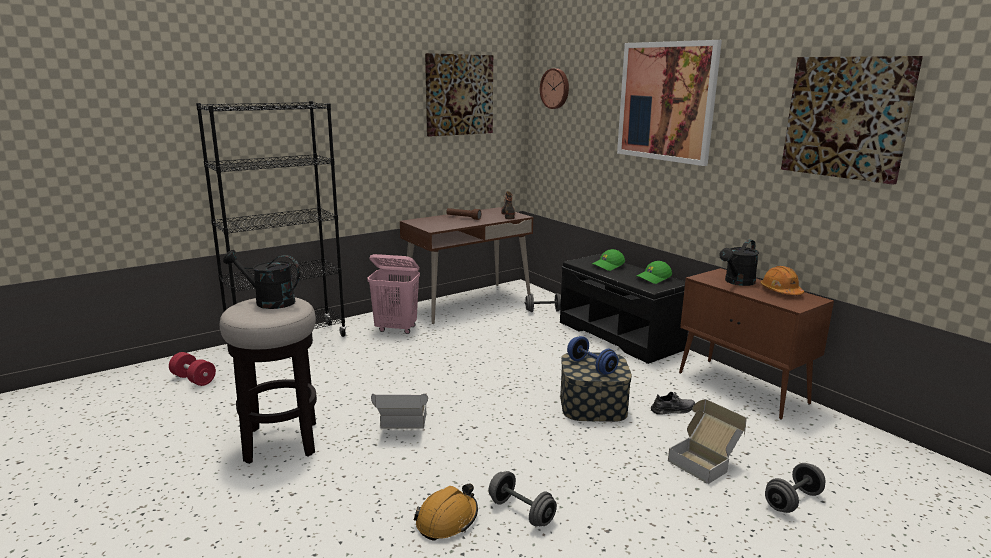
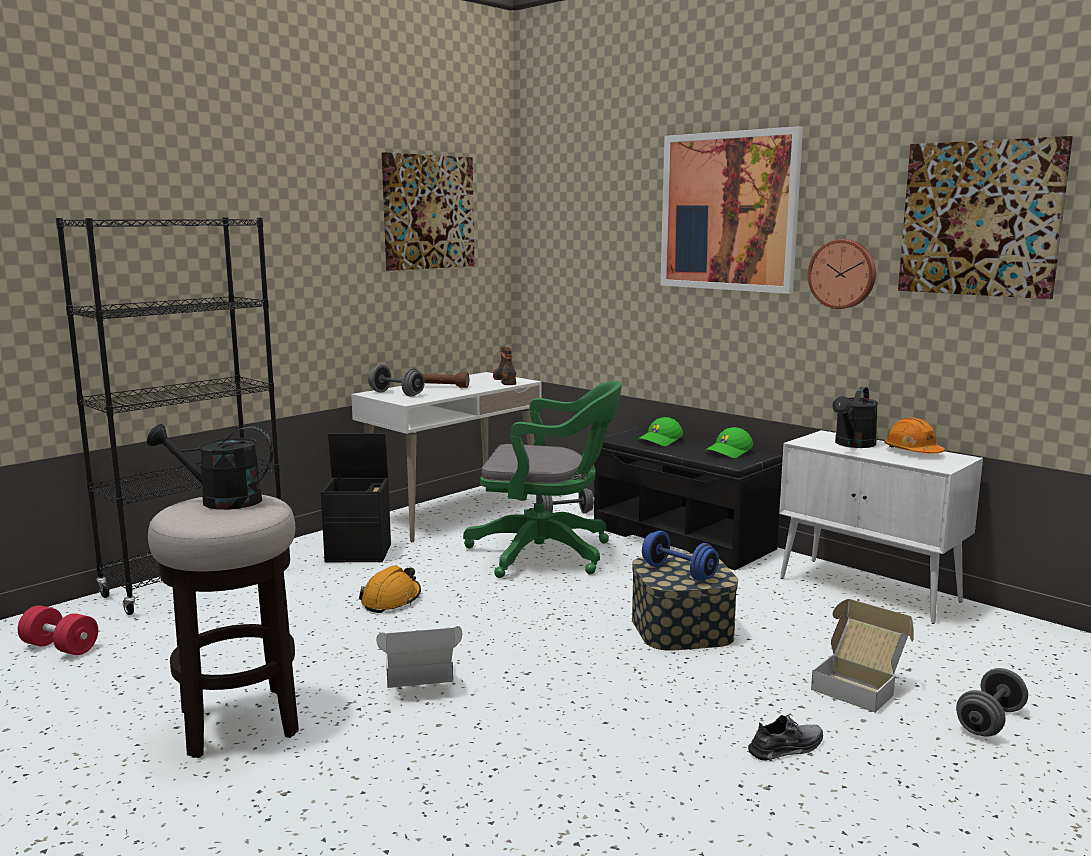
camera: 10 degrees left, 5 degrees down
(396, 329) = (360, 553): pink laundry basket -> black storage box
(447, 520) = (536, 801): orange hard hat -> orange hard hat (391, 600)
(467, 303) = (452, 511): brown desk -> white desk
(520, 340) = (547, 554): none -> green office chair
(521, 512) = (639, 777): grey dumbbell -> grey dumbbell (396, 394)
(555, 88) = (561, 202): wall clock -> wall clock (843, 274)
(673, 410) = (791, 625): grey shoe -> grey shoe (786, 748)
(743, 388) = (870, 590): brown cabinet -> white cabinet

